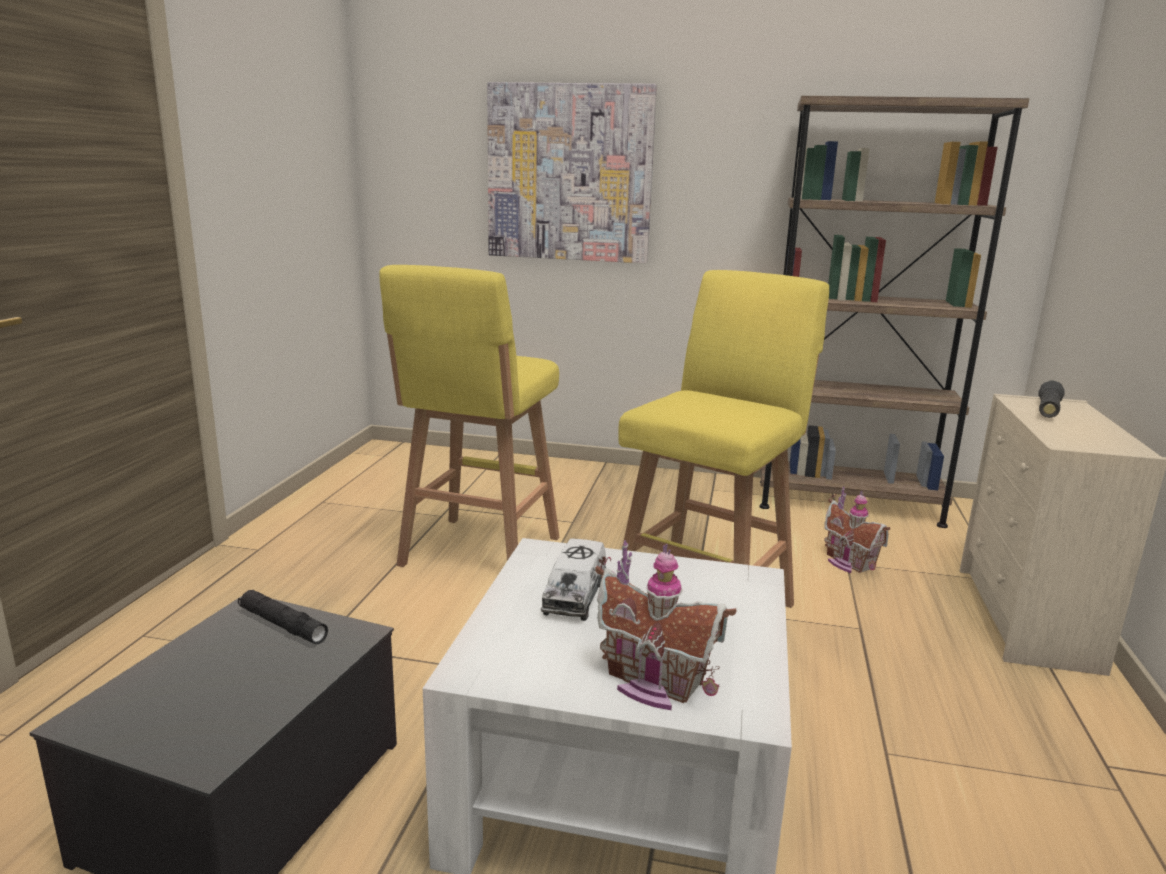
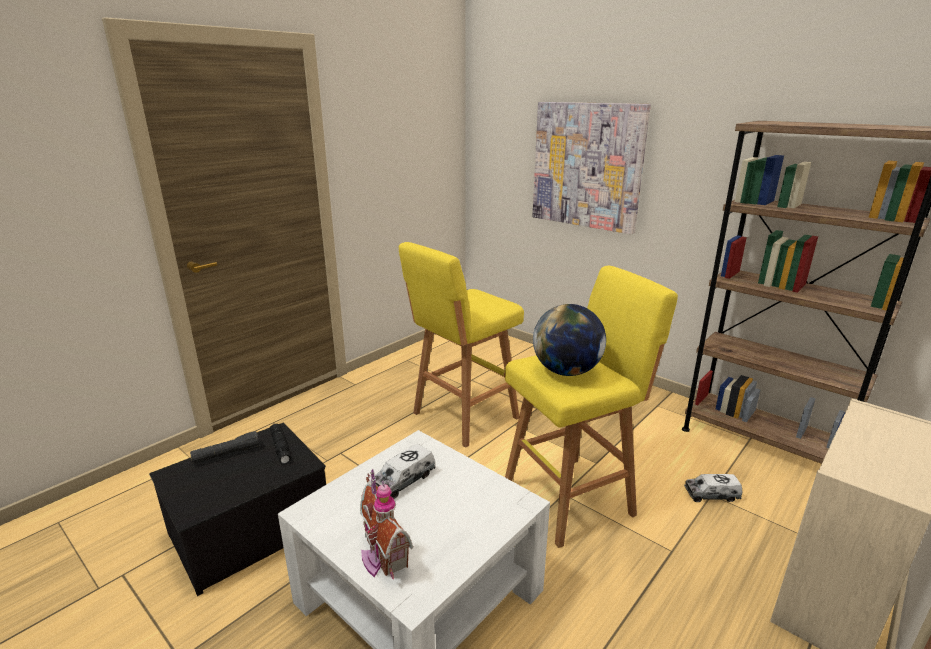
camera: 30 degrees right, 5 degrees up
(714, 408) = (566, 371): none -> globe
(847, 563) = (711, 495): toy house -> toy truck
(1048, 410) = (881, 428): black flashlight -> black flashlight (227, 455)

